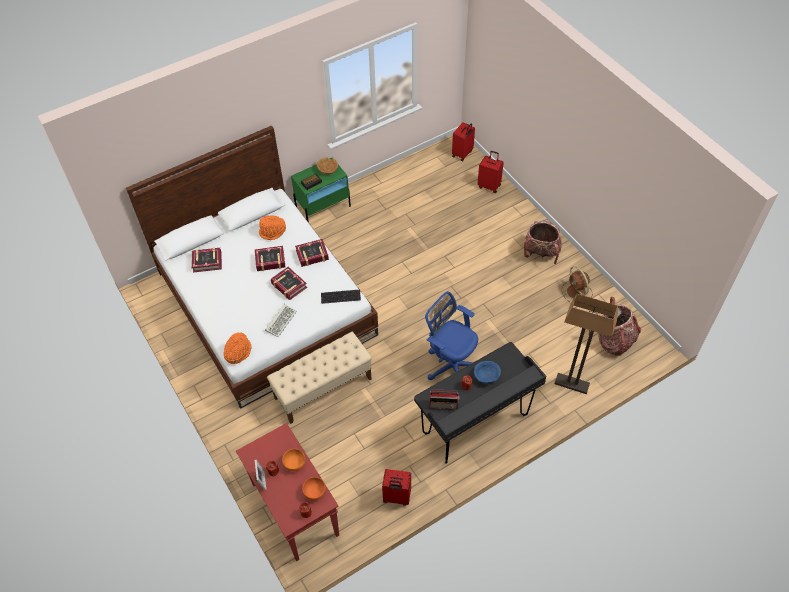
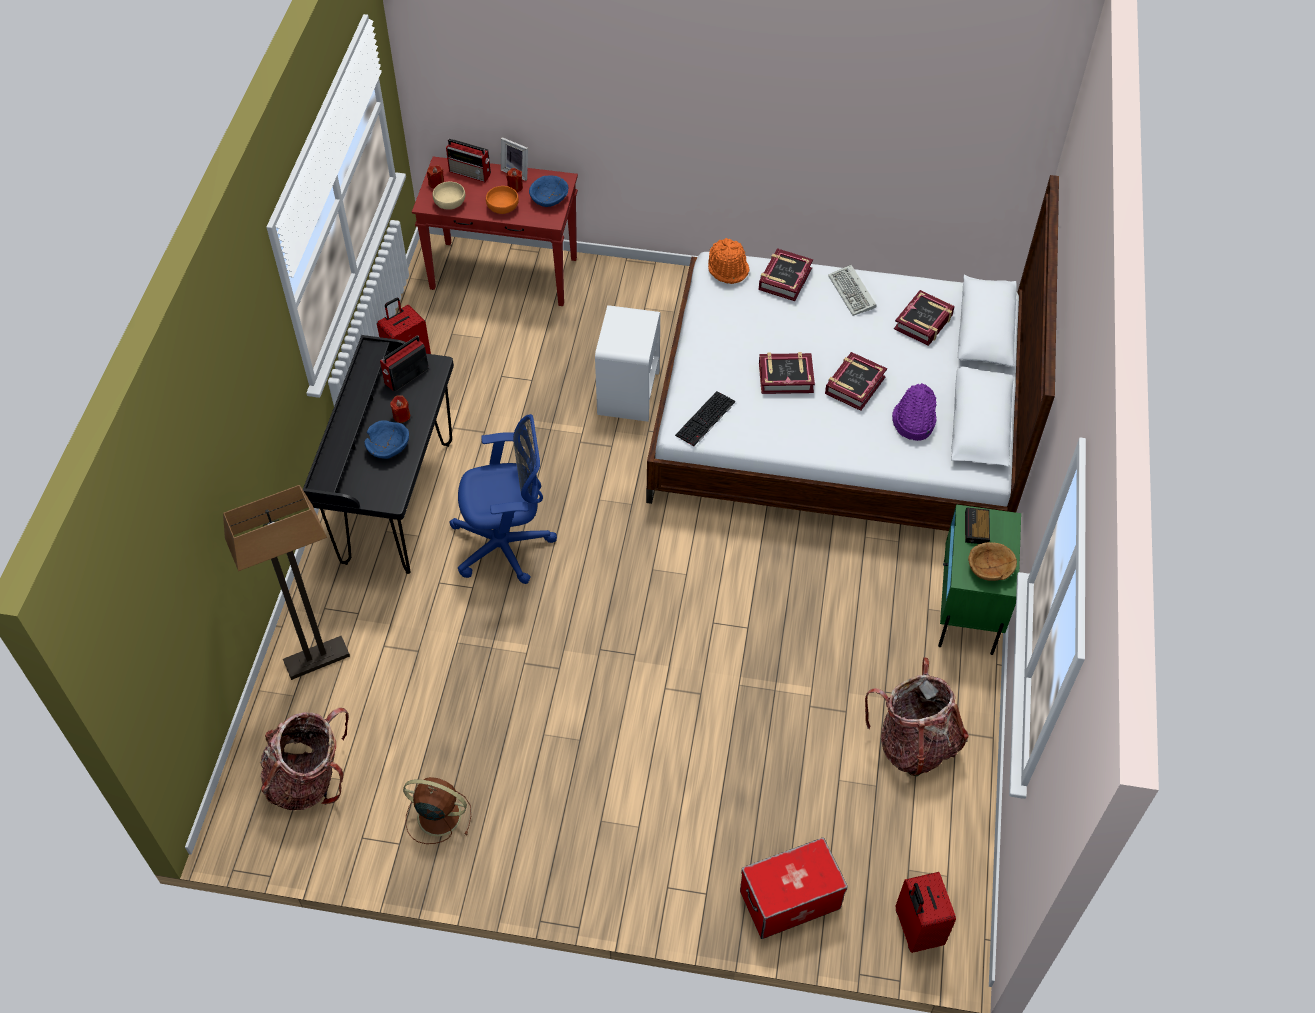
camera: 130 degrees right, 0 degrees up
(268, 447) = (549, 199): none -> blue bowl
(272, 231) = (913, 421): orange hat -> purple hat
(281, 320) = (733, 335): keyboard -> keyboard (853, 293)
(281, 503) = (471, 173): none -> radio
(312, 255) = (817, 436): book -> book (784, 279)
(314, 491) = (450, 203): orange bowl -> beige bowl
(323, 388) = (628, 393): beige bench -> white nightstand
(489, 186) = (790, 900): red suitcase -> storage box
(541, 253) = (563, 839): backpack -> backpack (914, 744)

